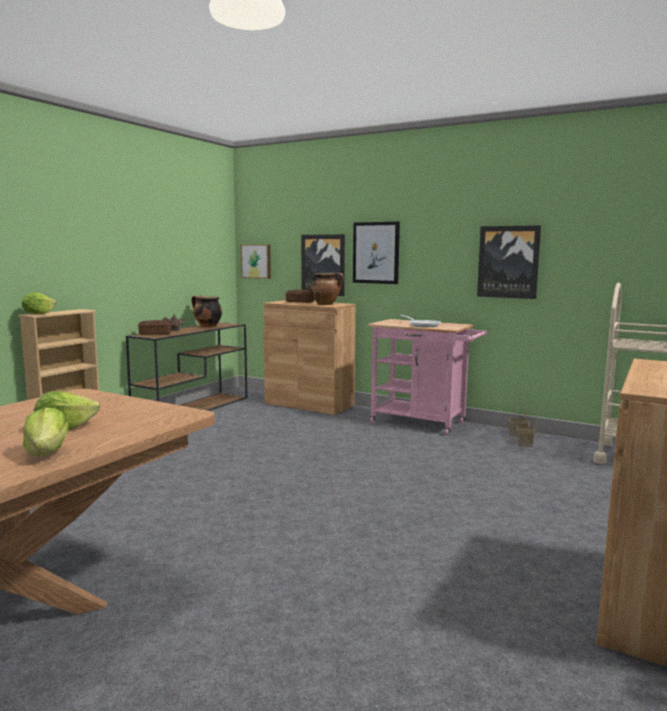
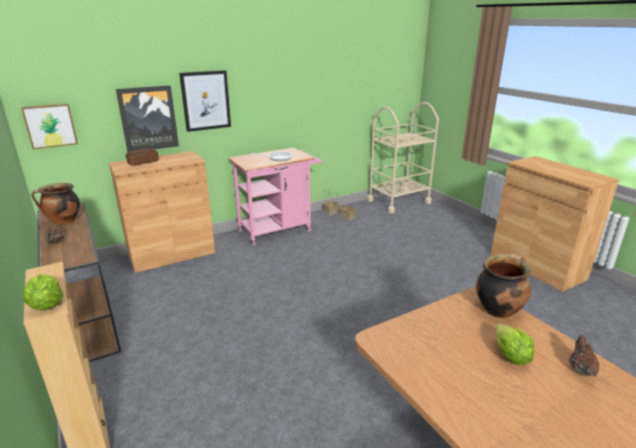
camera: 60 degrees left, 15 degrees up
(47, 453) = (580, 369): lettuce -> brown teapot
(155, 334) = (63, 256): bread -> none
(326, 304) = (181, 159): cooking pot -> cooking pot (498, 310)
(508, 262) = (311, 97): picture -> none

